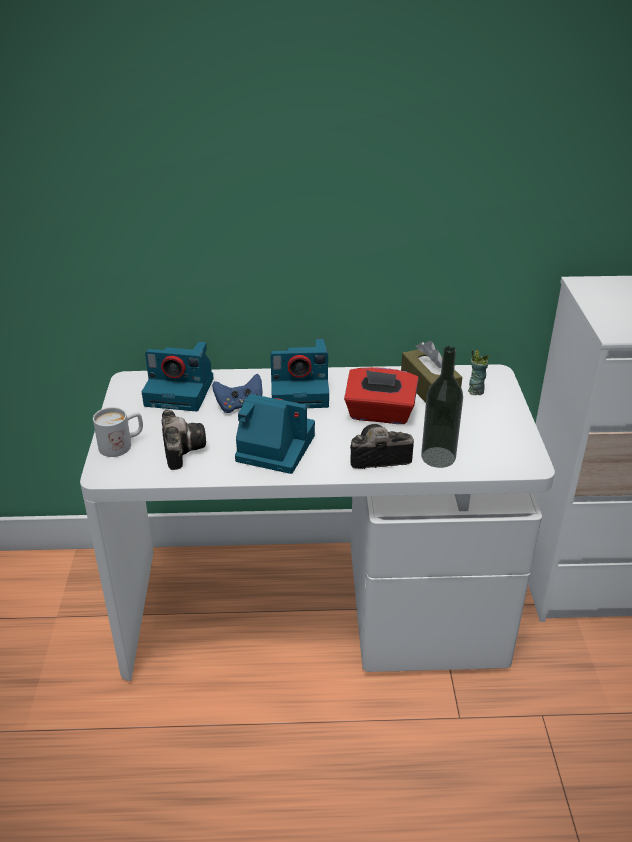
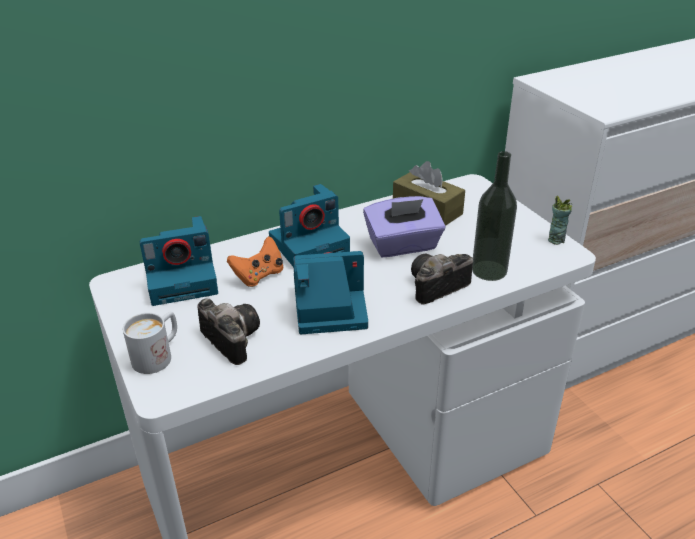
camera: 25 degrees left, 0 degrees up
(240, 405) = (259, 275): blue game controller -> orange game controller
(379, 414) = (403, 245): red tissue box -> purple tissue box
(475, 391) = (469, 202): cup -> cup (555, 239)

